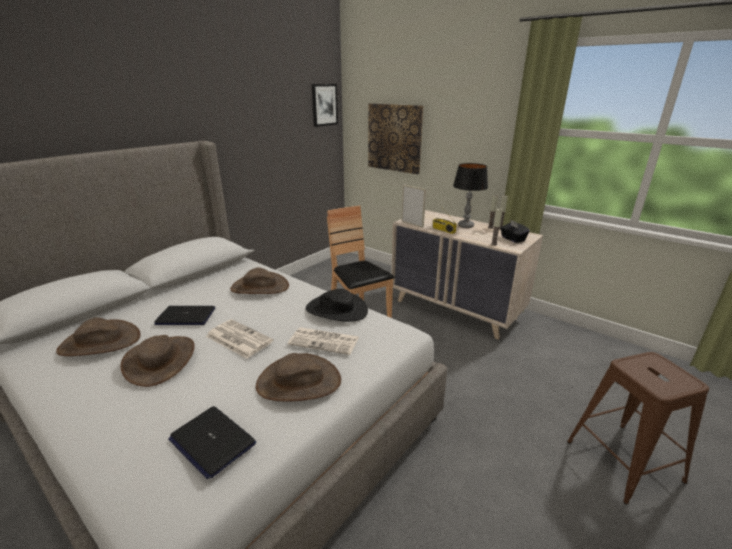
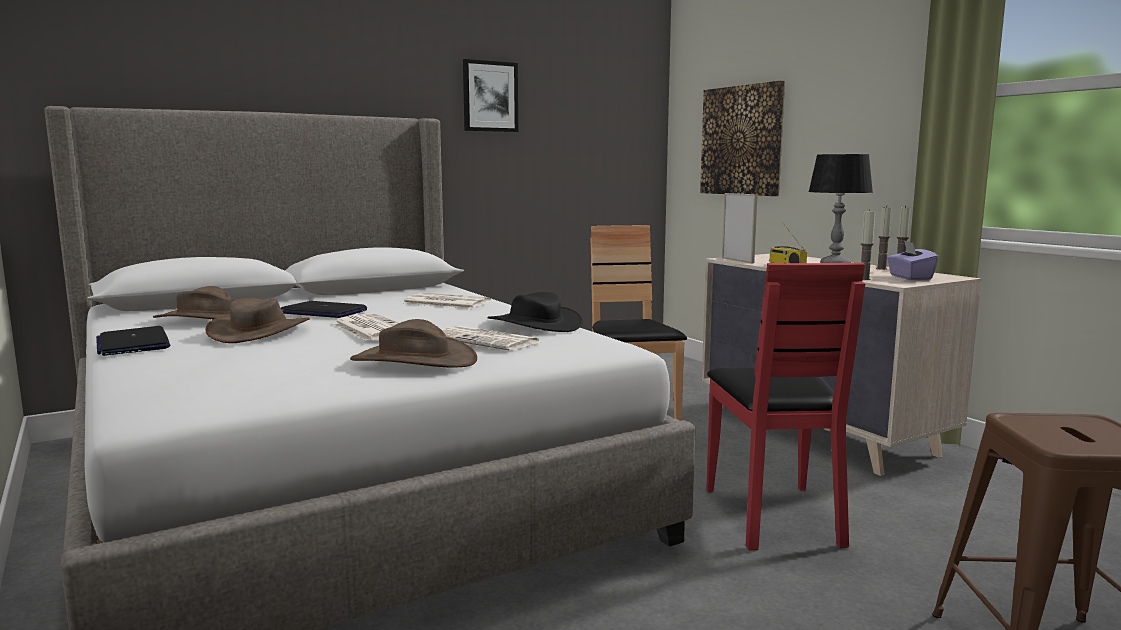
camera: 20 degrees right, 15 degrees down
(212, 441) = (258, 375): laptop -> laptop (133, 343)
(260, 287) = (445, 302): brown hat -> newspaper
(324, 105) = (635, 96): picture -> picture (490, 96)
(466, 383) = (774, 515): none -> red chair
(512, 239) = (910, 277): black tissue box -> purple tissue box

